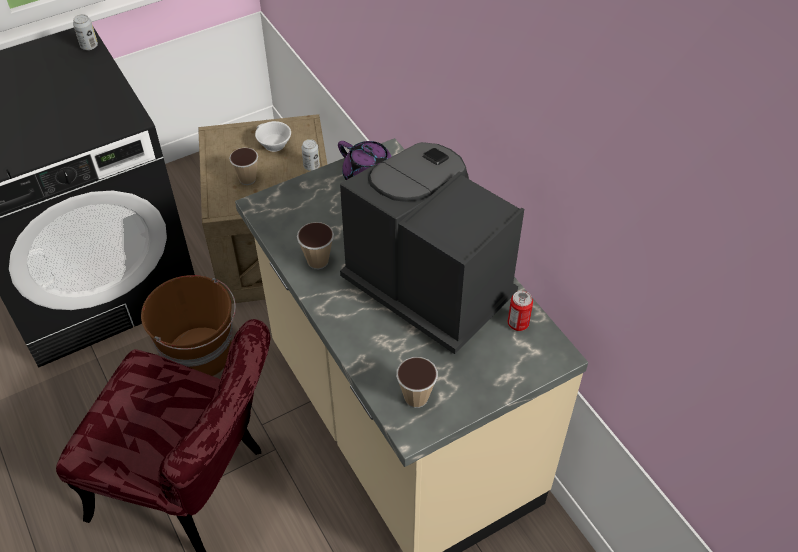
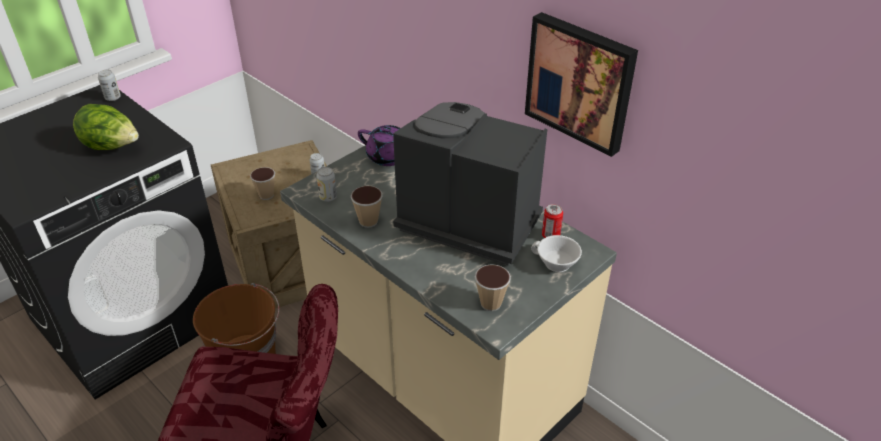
camera: 15 degrees left, 10 degrees down
(71, 113) = (112, 147): none -> lettuce
(272, 144) = (280, 167): white cup -> white cup (555, 264)
(284, 220) = (328, 197): none -> can
(570, 164) = (581, 82): none -> picture

